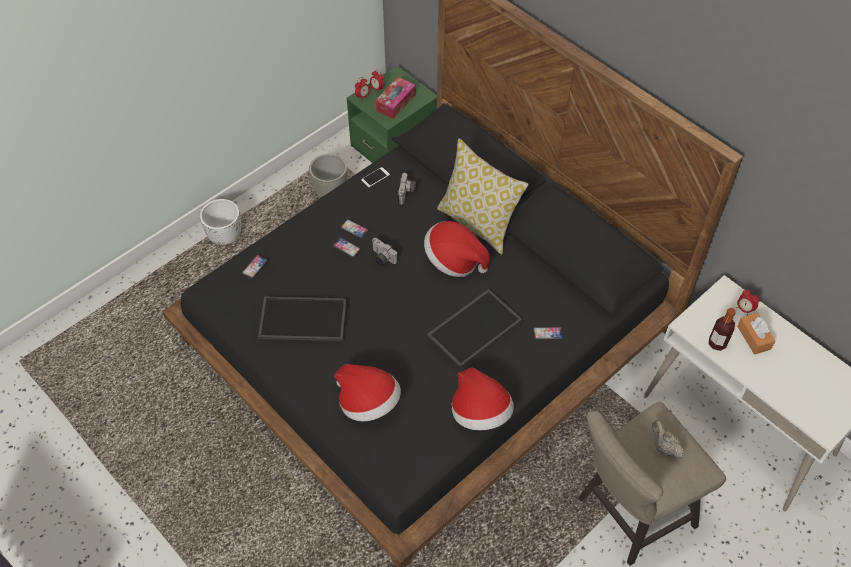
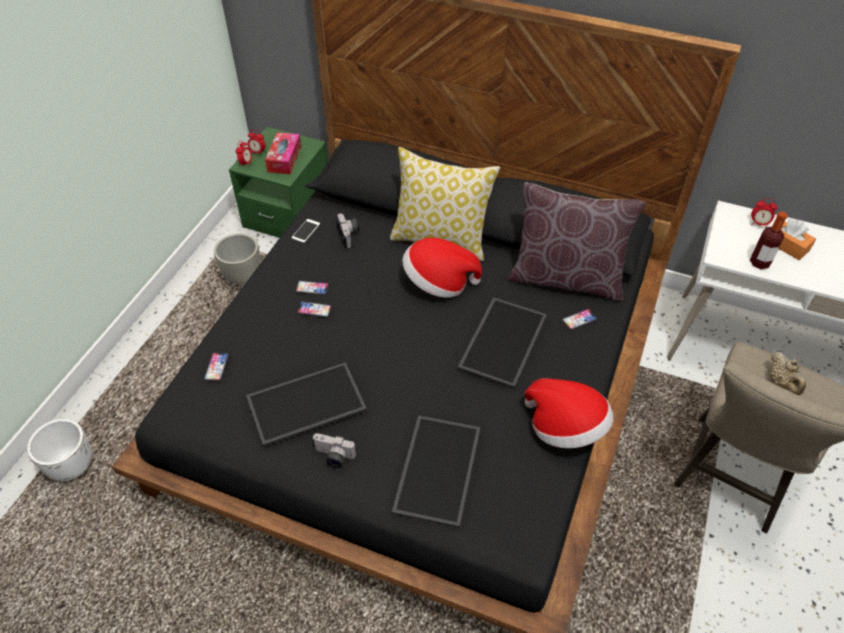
camera: 25 degrees left, 5 degrees down
(225, 237) = (145, 361): white planter -> white planter (73, 466)
(368, 403) = (436, 468): hat -> tray
(382, 258) = (360, 307): camera -> camera (333, 457)
(560, 294) = (566, 278): none -> brown pillow
(664, 447) = (782, 383): beige teapot -> beige teapot turned 135 degrees counterclockwise

